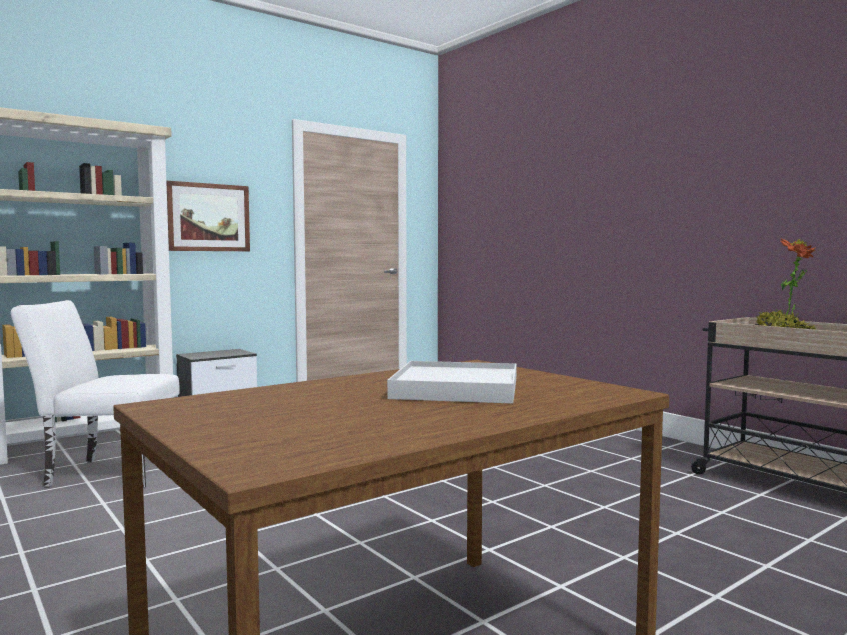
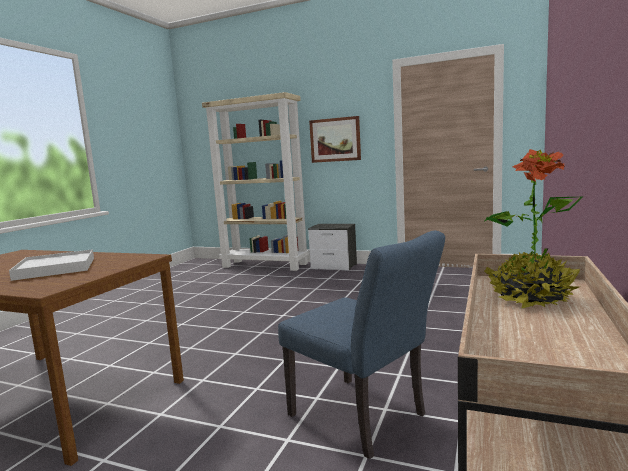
camera: 60 degrees right, 5 degrees up
(105, 473) = (232, 281): white chair -> none
(662, 499) = (364, 419): none -> blue chair

